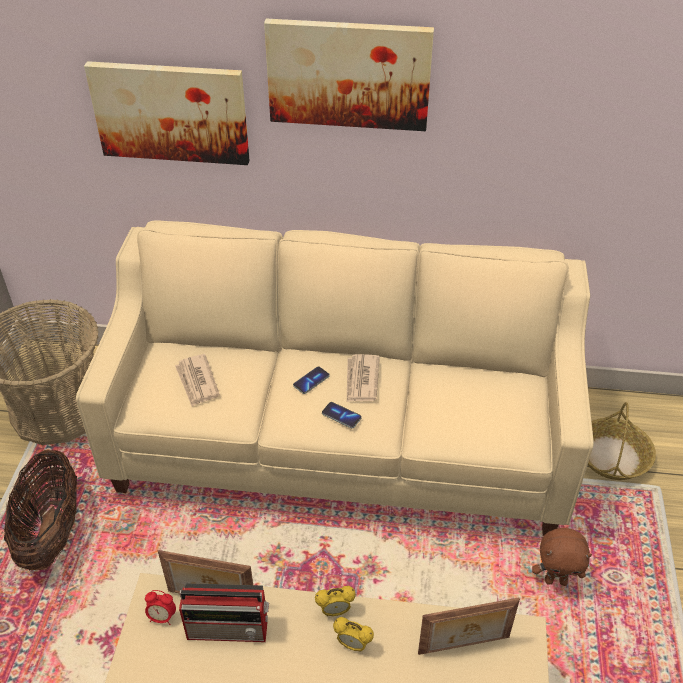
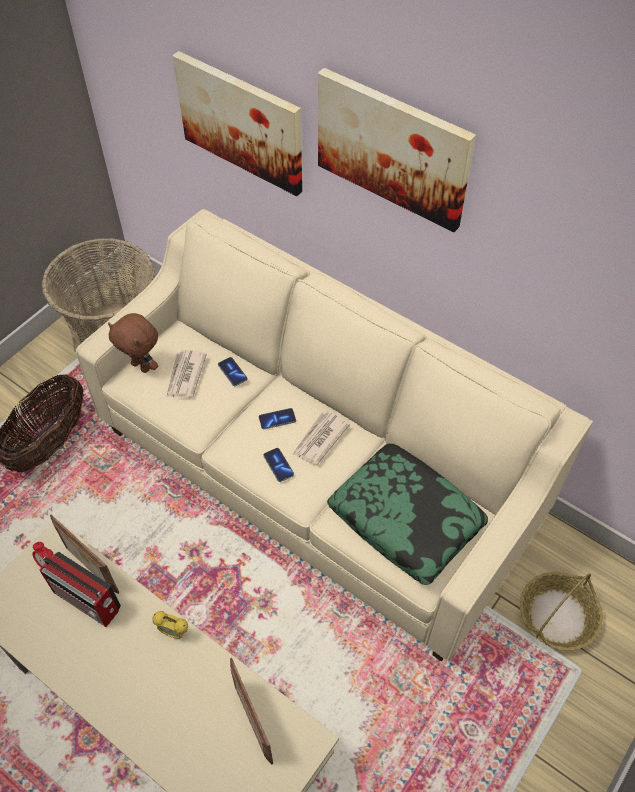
camera: 30 degrees right, 10 degrees up
(240, 361) = (232, 372): none -> phone
(353, 645) = (167, 668): alarm clock -> none
(464, 646) = (252, 722): picture frame -> picture frame turned 45 degrees clockwise
(480, 408) = (406, 518): none -> pillow
(556, 580) = (414, 702): brown plush toy -> brown plush toy (142, 366)

